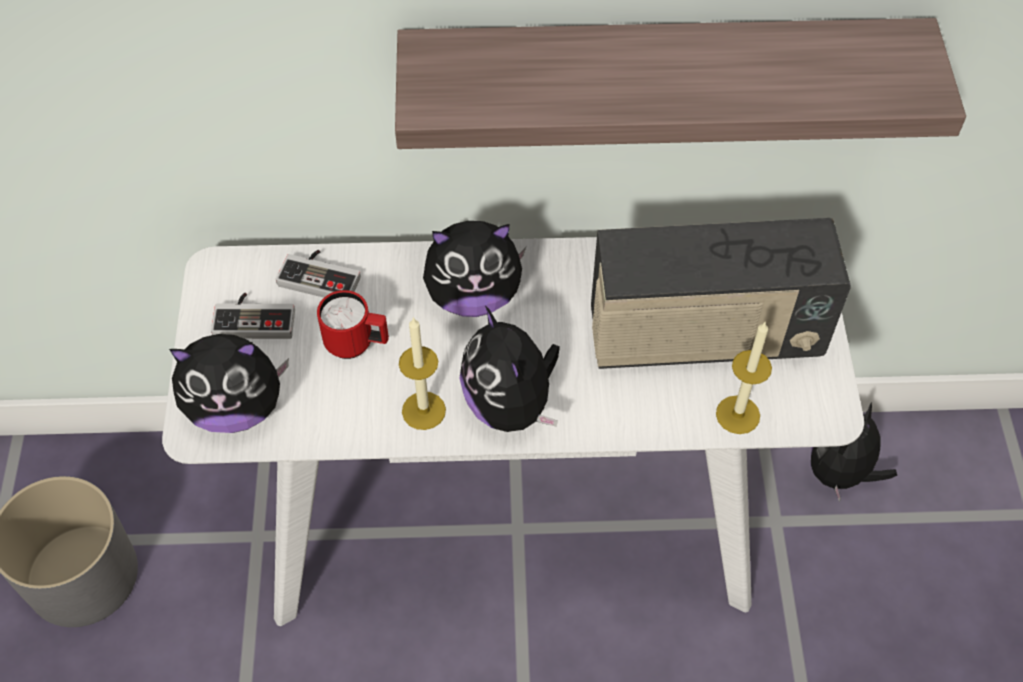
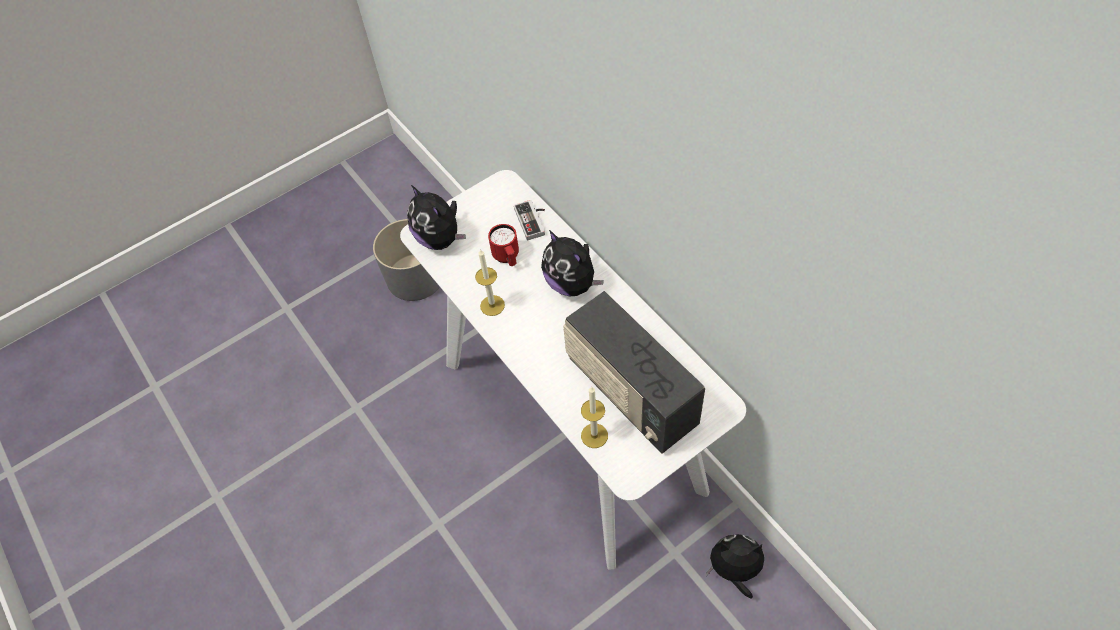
camera: 60 degrees right, 0 degrees up
(255, 317) = (491, 213): game controller -> none
(511, 405) = (522, 337): plush toy -> none
(660, 78) = (689, 246): shelf -> none

